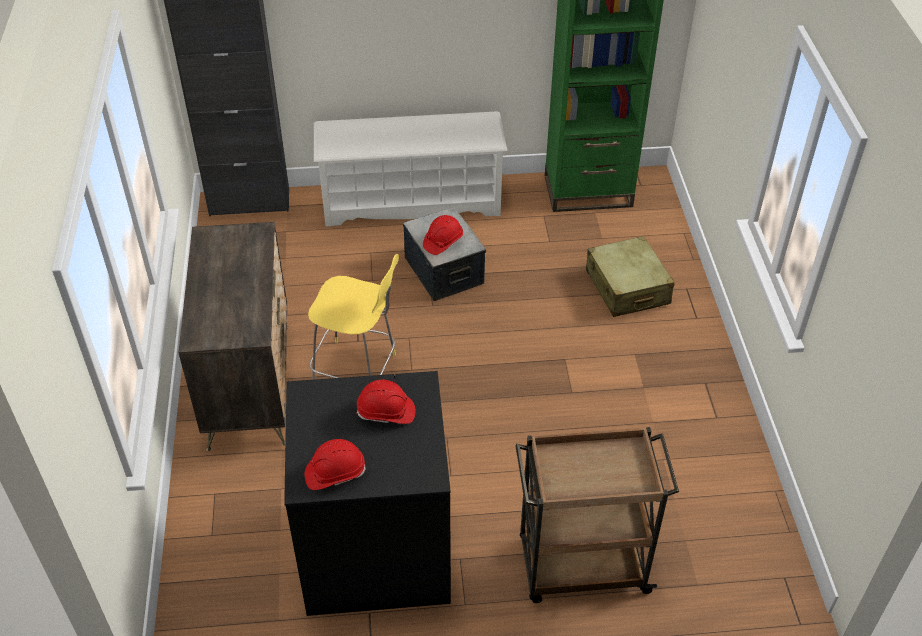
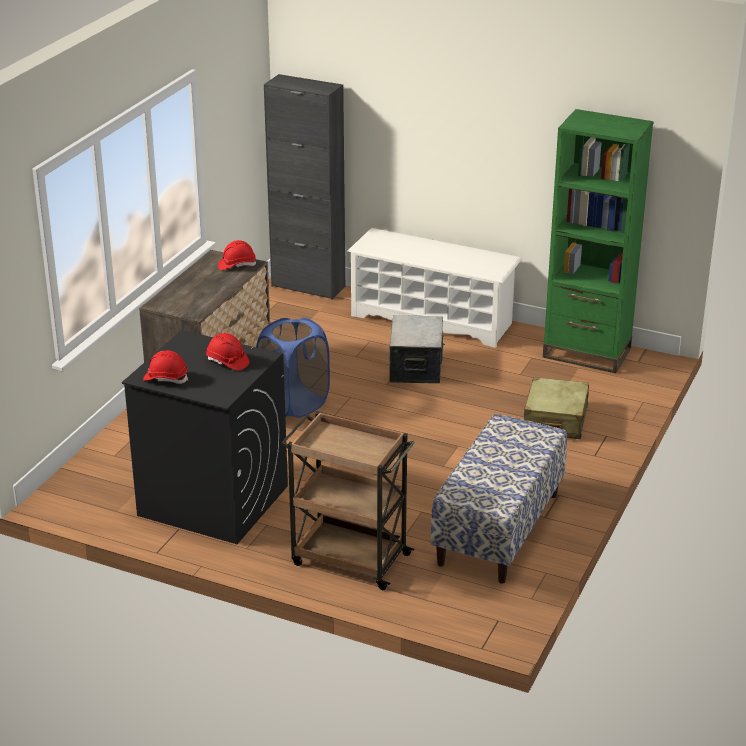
camera: 30 degrees right, 15 degrees down
(357, 371) = (294, 404): yellow stool -> blue laundry basket
(443, 242) = (412, 333): red hard hat -> red hard hat (237, 265)
(689, 453) = (499, 529): none -> bench

